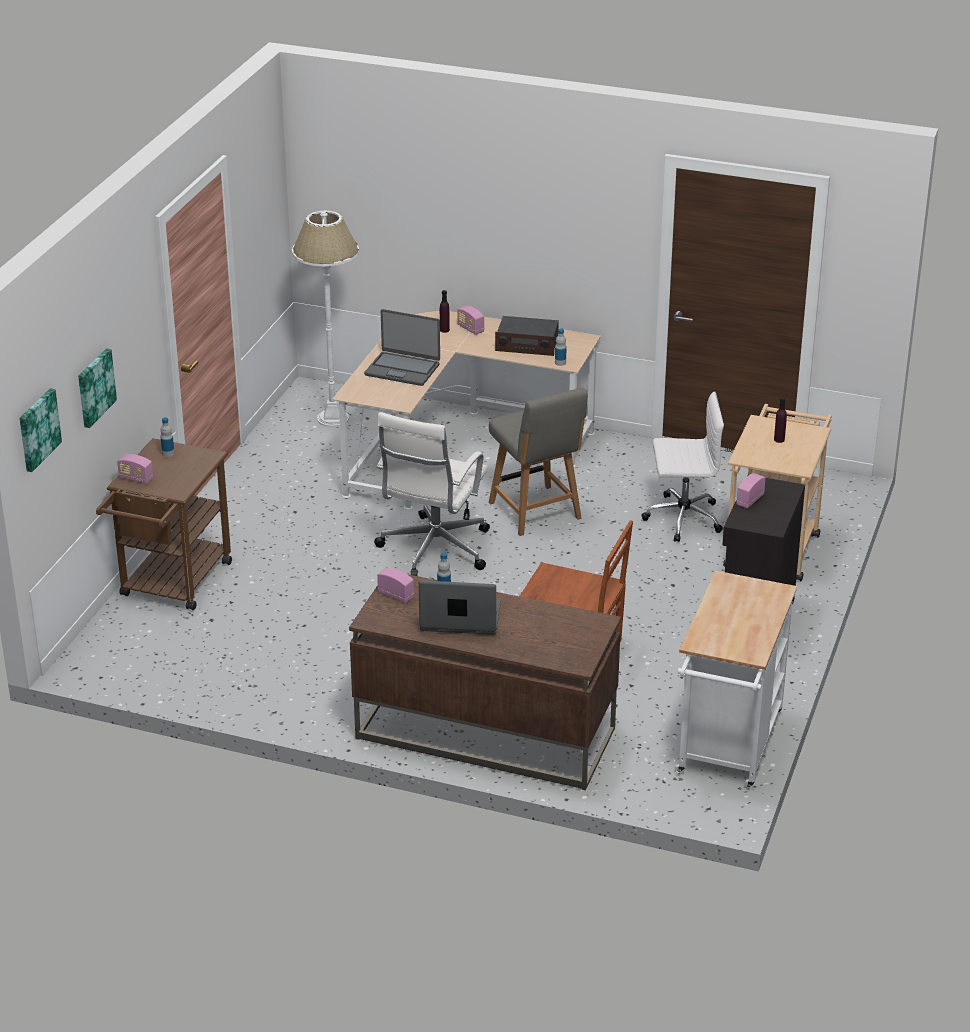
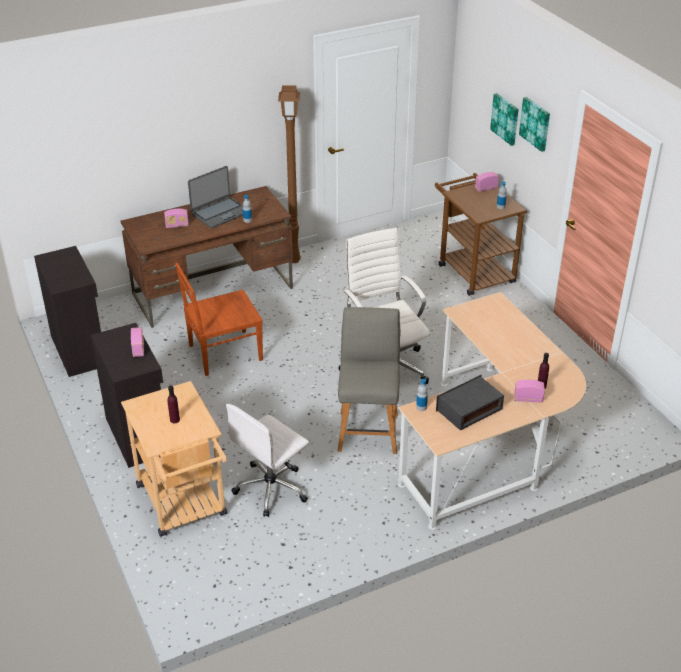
camera: 135 degrees right, 5 degrees up
(38, 429) = (467, 81): picture -> picture (536, 123)
(330, 716) = (295, 260): none -> brown floor lamp
(333, 419) = (600, 418): white floor lamp -> none
(395, 595) = (267, 207): radio -> radio (177, 225)
(402, 369) = (504, 336): laptop -> none
(536, 512) = (368, 430): grey chair -> grey chair turned 75 degrees clockwise
(728, 749) = (79, 350): white cart -> black cabinet

